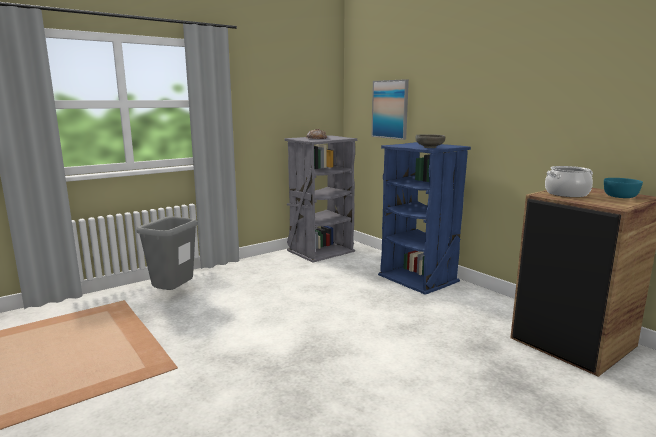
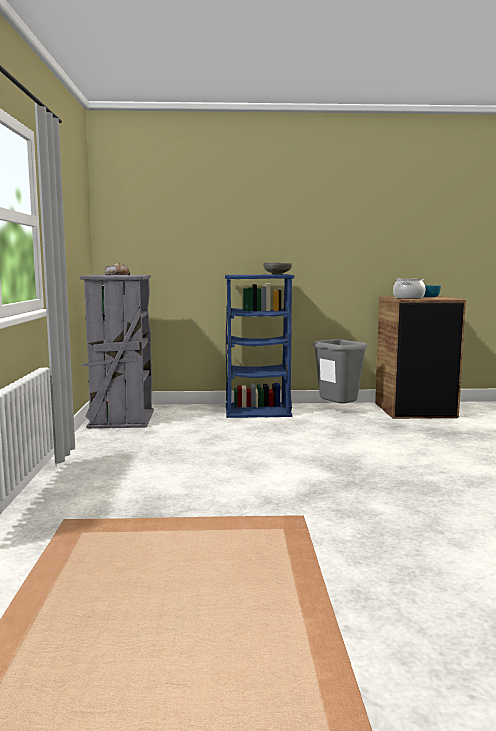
camera: 55 degrees left, 5 degrees down
(174, 295) = (103, 493): grey trash can -> grey trash can (337, 411)
(390, 109) = (176, 242): picture -> none

